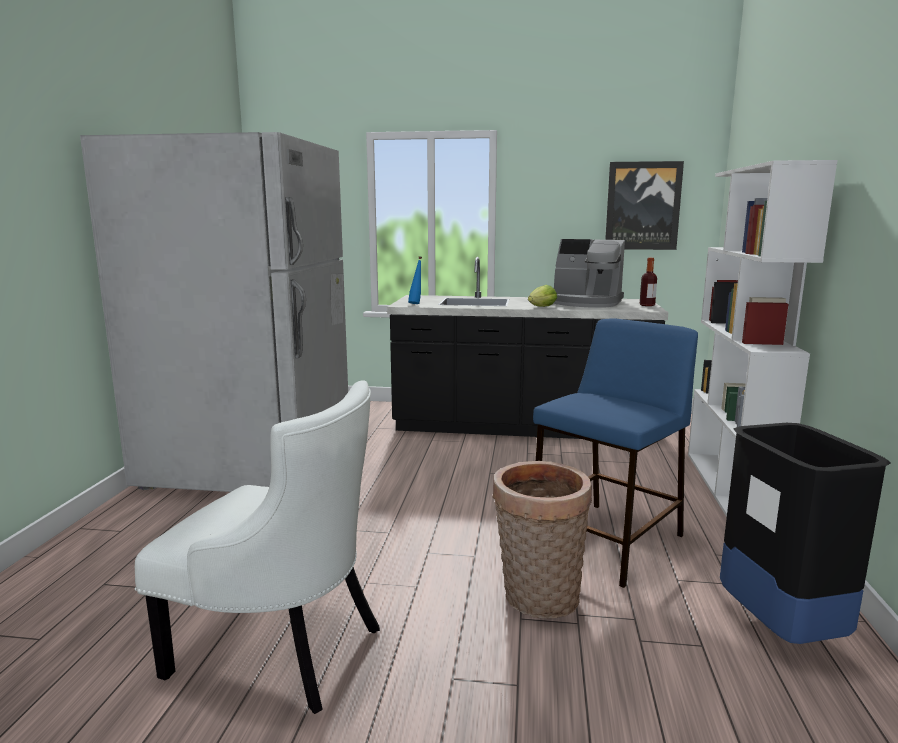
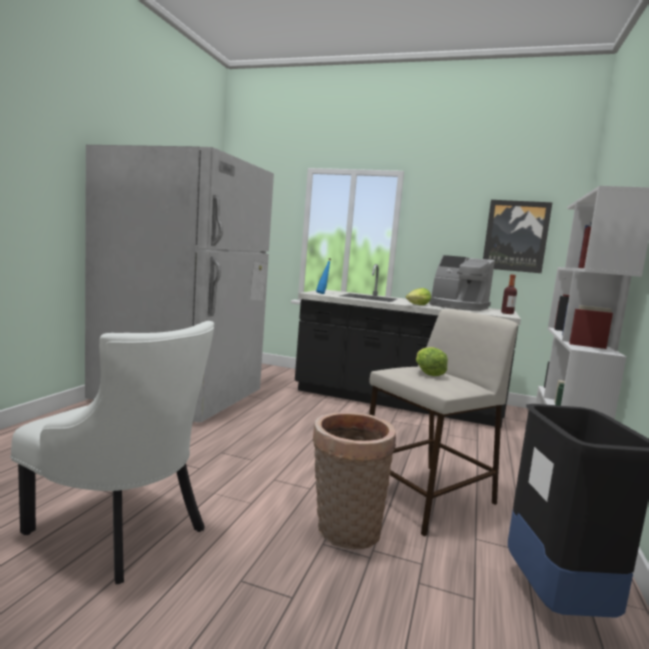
camera: 10 degrees right, 5 degrees down
(601, 401) = (427, 373): none -> lettuce
(607, 542) = (427, 498): blue stool -> beige stool

